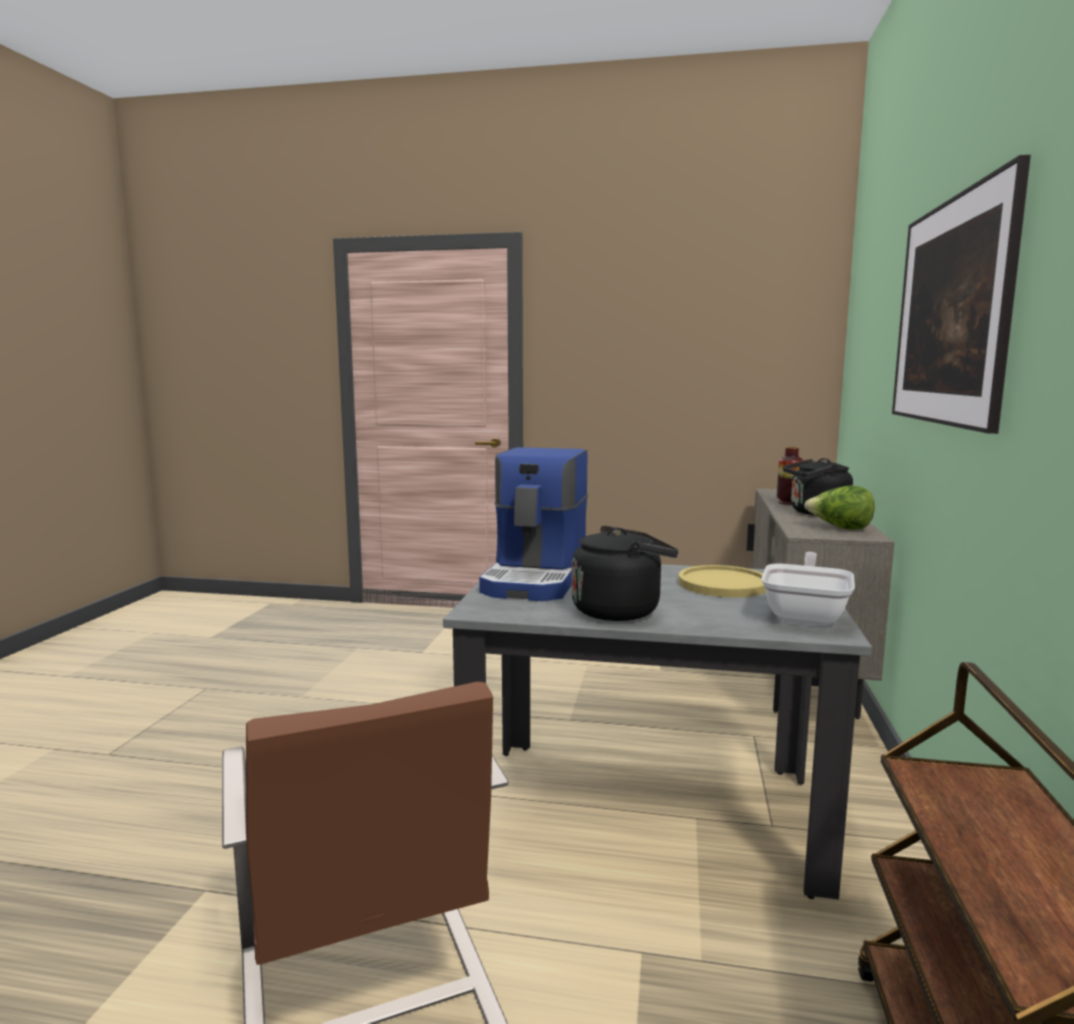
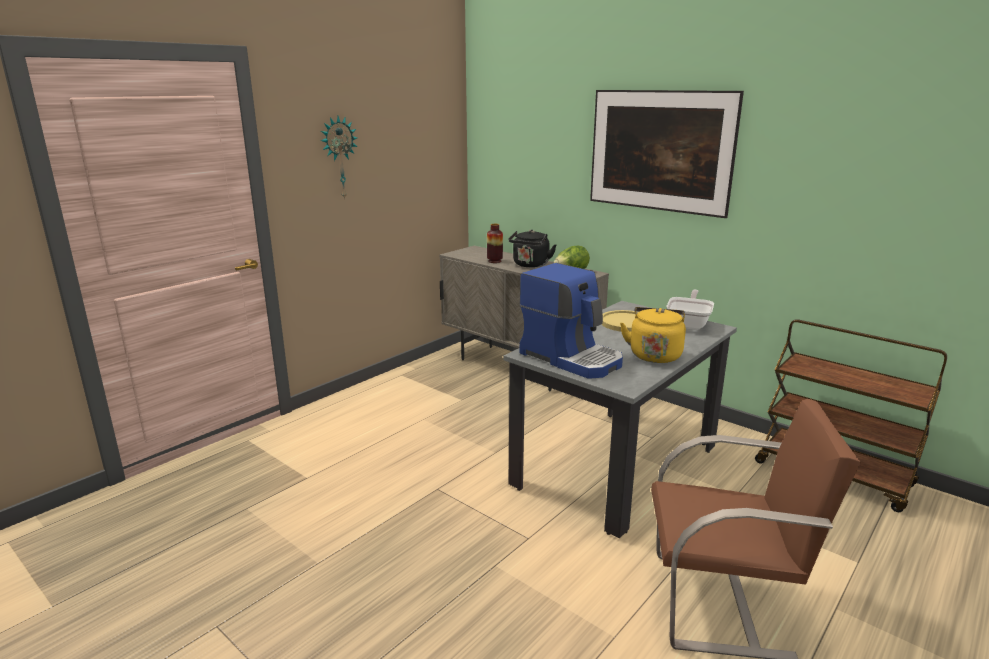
camera: 60 degrees left, 10 degrees up
(617, 347) = (339, 157): none -> wall clock
(621, 610) = (654, 354): black kettle -> yellow kettle
(806, 614) = (689, 323): frying pan -> frying pan turned 60 degrees clockwise

